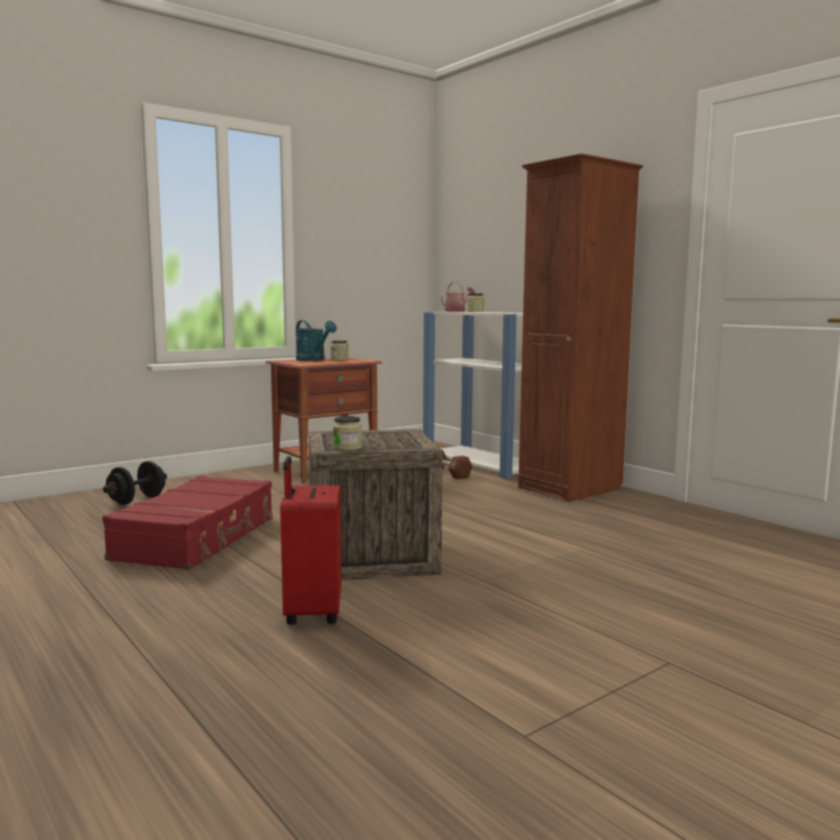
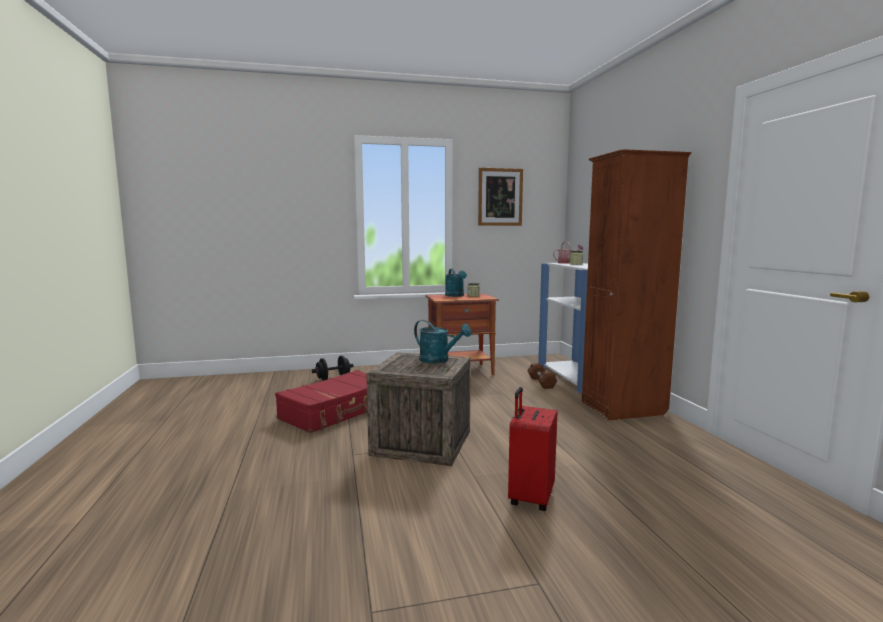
camera: 25 degrees right, 0 degrees up
(311, 612) = (344, 478): red suitcase -> red suitcase (530, 497)
(347, 448) = (396, 369): jar -> none
(355, 218) = (500, 197): none -> picture
(386, 434) = (439, 360): none -> turquoise watering can

